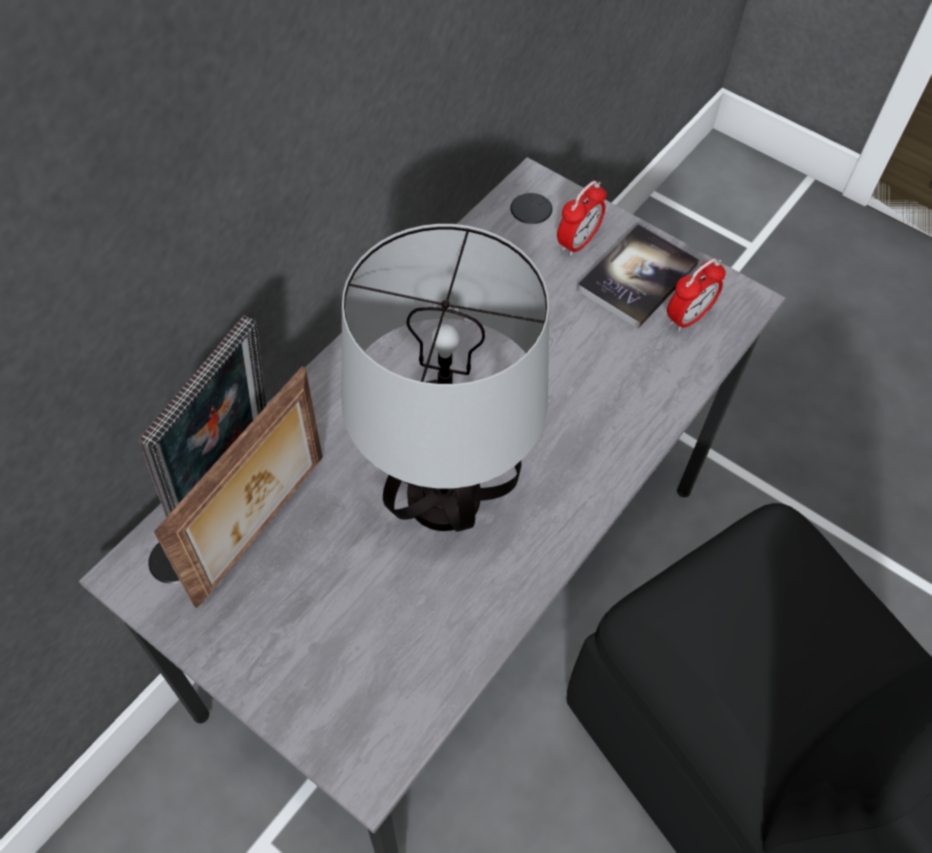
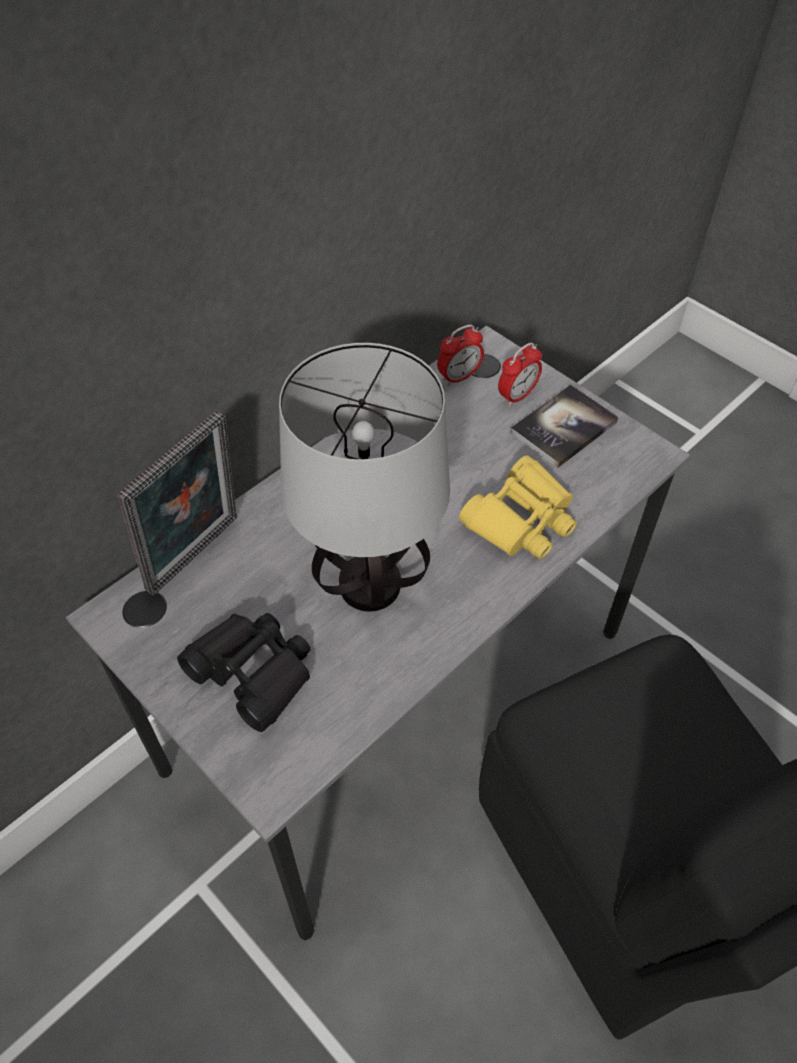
camera: 10 degrees right, 5 degrees down
(264, 530) = (218, 594): picture frame -> none
(323, 624) = (253, 673): none -> black binoculars
(607, 398) = (521, 521): none -> yellow binoculars
(688, 318) = (602, 463): alarm clock -> alarm clock (459, 377)

